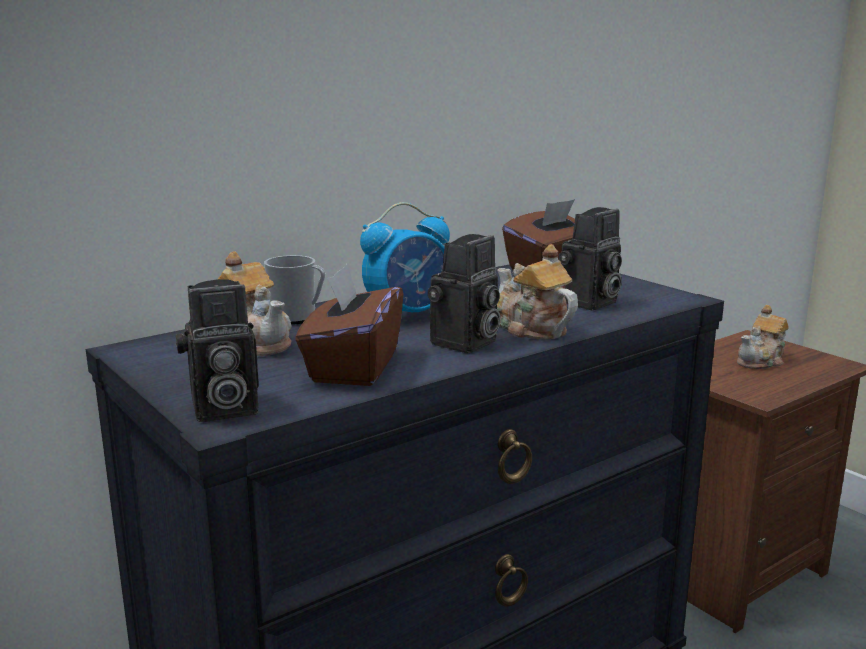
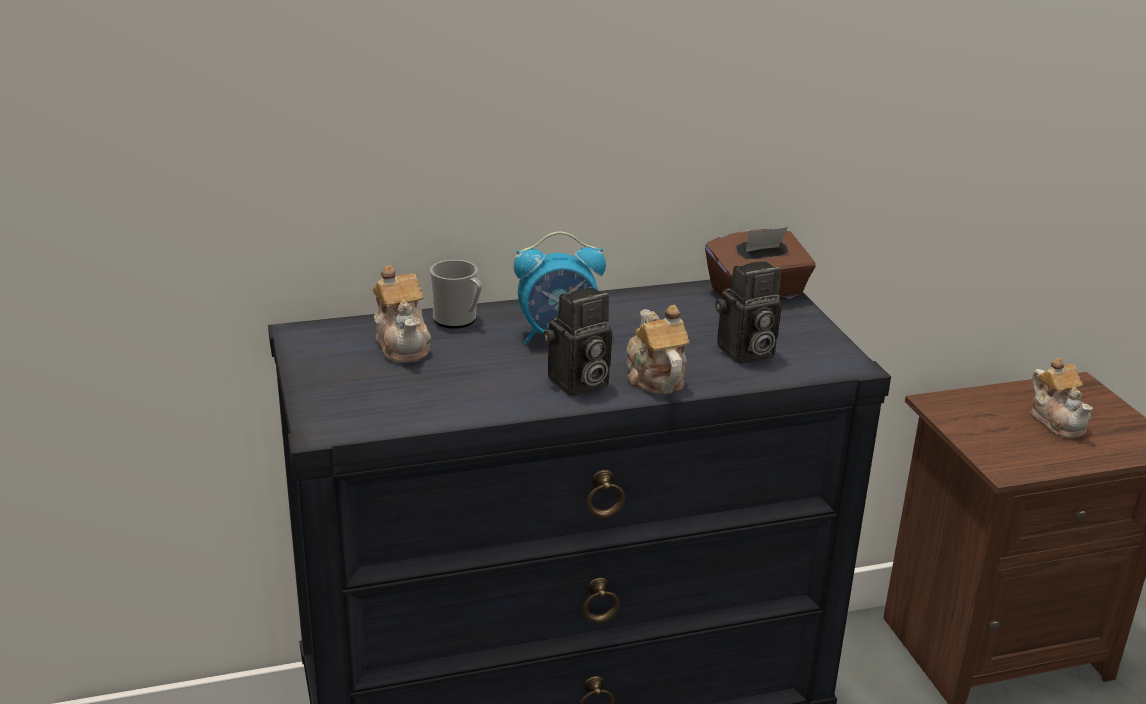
camera: 20 degrees right, 10 degrees up
(221, 409) = (330, 416): camera -> none
(353, 367) = (461, 392): brown tissue box -> none
(761, 361) = (1057, 421): teapot -> teapot turned 90 degrees counterclockwise

